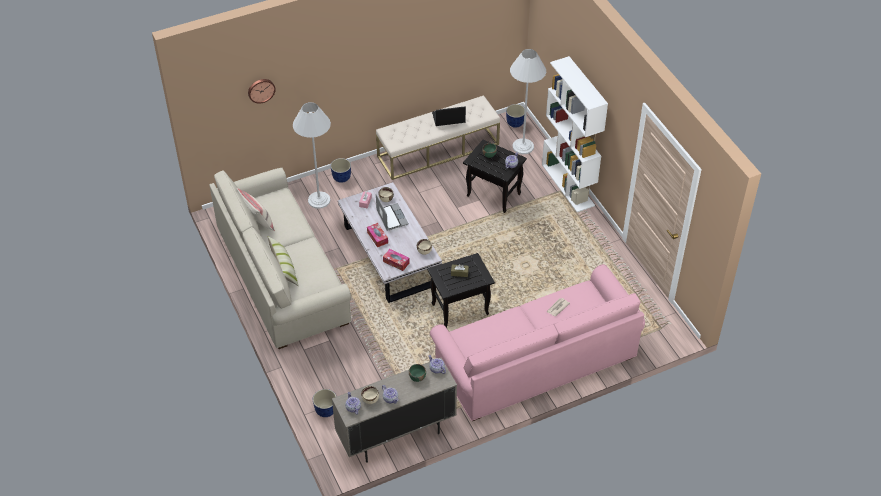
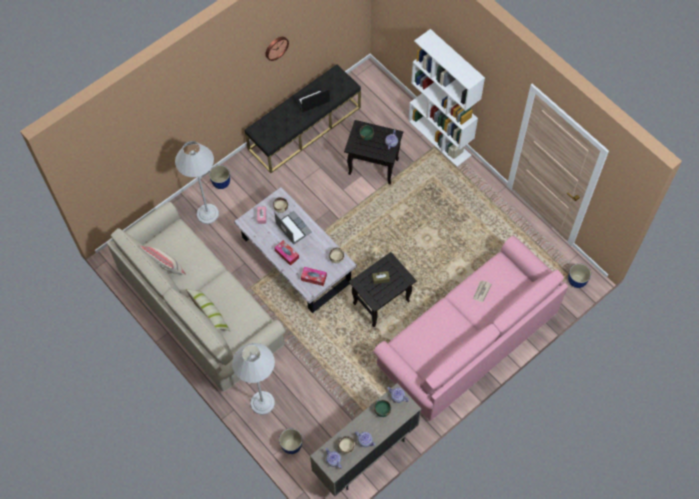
camera: 15 degrees left, 15 degrees up
(261, 90) = (135, 140): wall clock -> wall clock (276, 47)
(438, 150) = (304, 128): beige bench -> black bench
(515, 123) = (368, 79): planter -> planter (576, 281)
(523, 146) = (384, 104): white floor lamp -> white floor lamp (262, 403)

